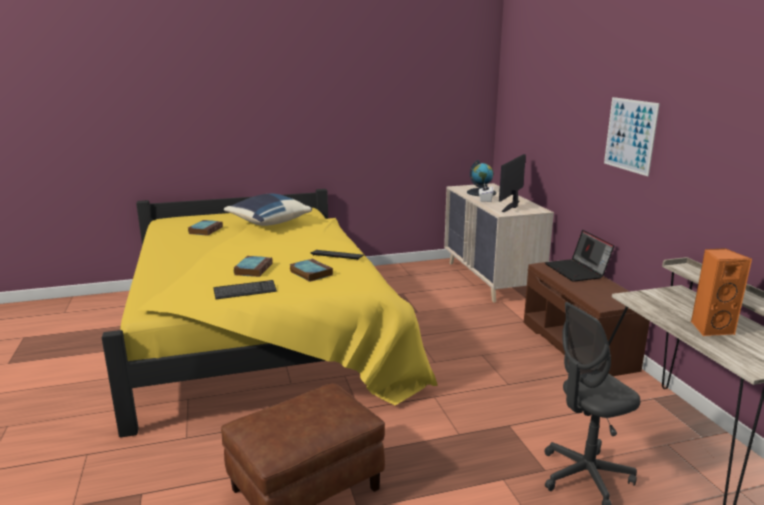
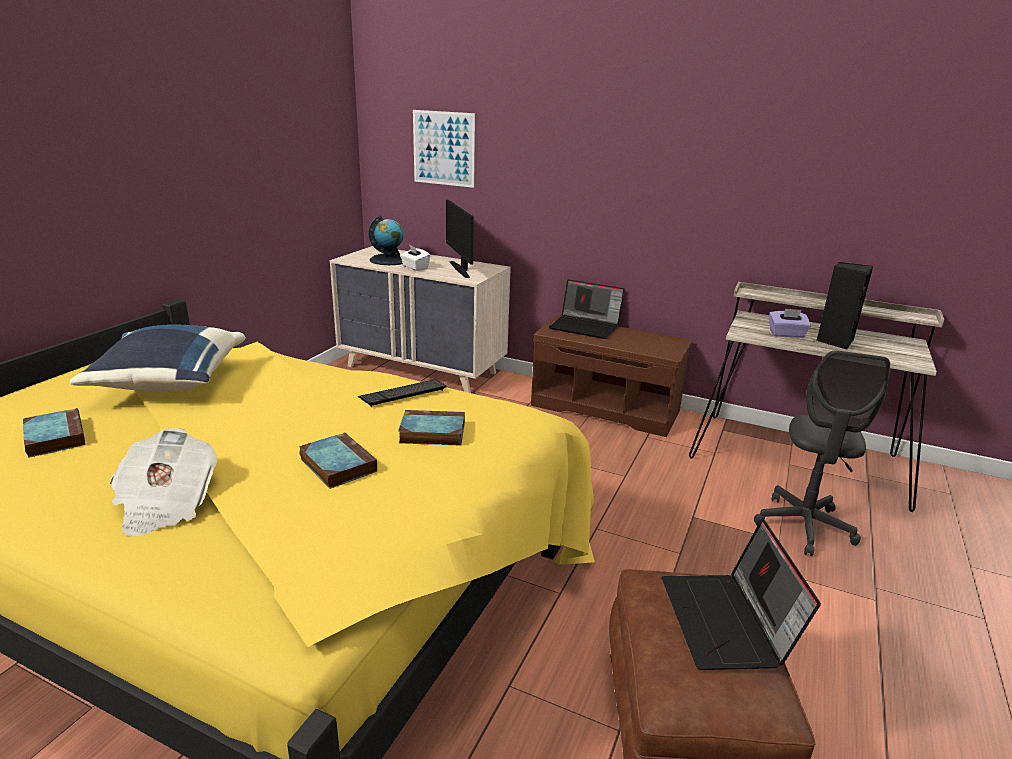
camera: 50 degrees left, 5 degrees up
(189, 261) = (166, 504): none -> newspaper
(245, 291) = (413, 504): keyboard -> none
(322, 421) = (728, 623): none -> laptop
(630, 135) = (636, 161): picture -> picture (443, 148)
(673, 310) = (786, 334): none -> purple tissue box
(710, 328) = (834, 341): orange speaker -> black speaker

